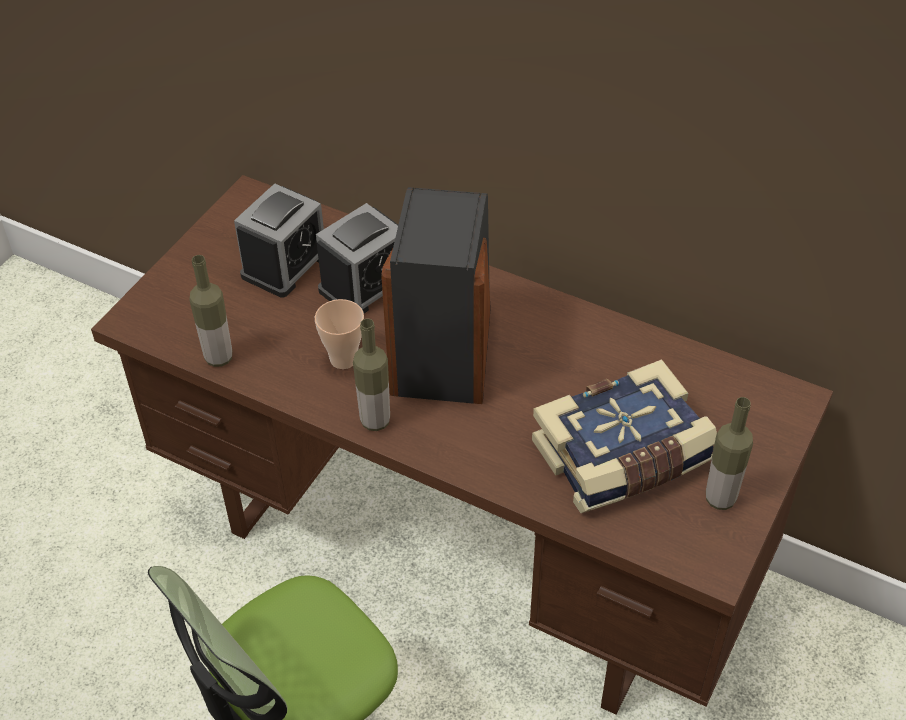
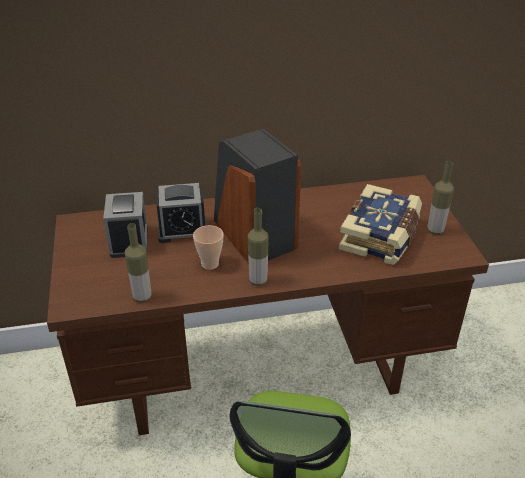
camera: 40 degrees left, 10 degrees down
(365, 285) = (182, 230): alarm clock -> alarm clock turned 75 degrees clockwise

